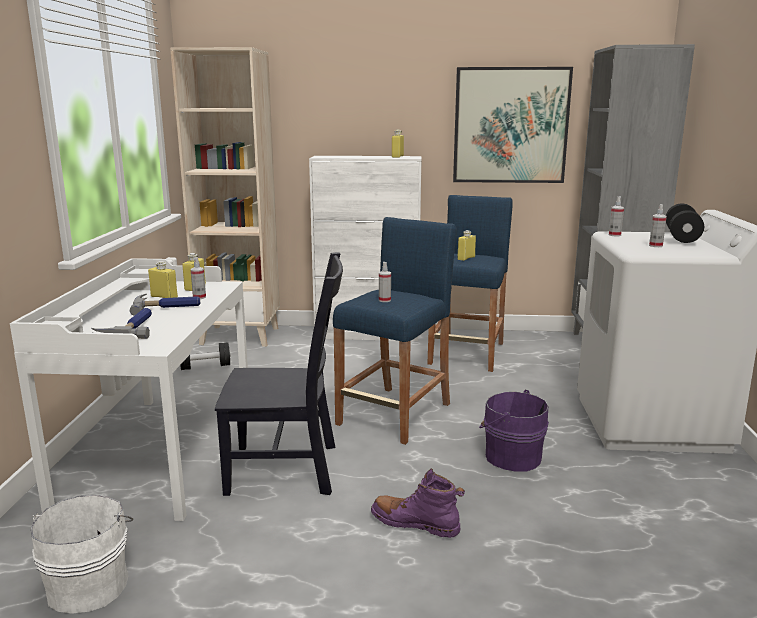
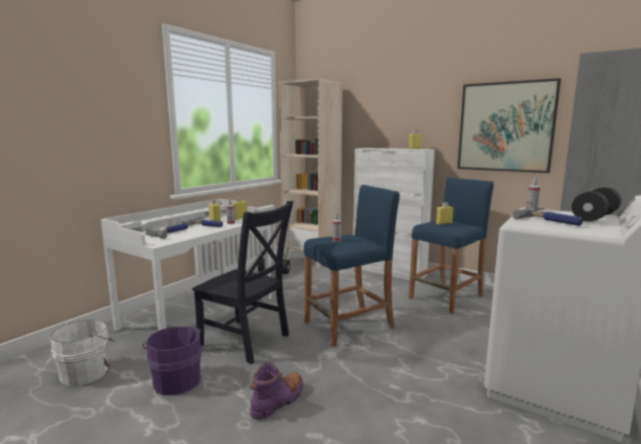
camera: 30 degrees right, 5 degrees down
(415, 523) = (278, 401): purple boot -> purple boot turned 75 degrees clockwise
(510, 456) = (398, 377): purple bucket -> purple bucket (177, 379)
(655, 246) = (551, 221): spray bottle -> hammer

